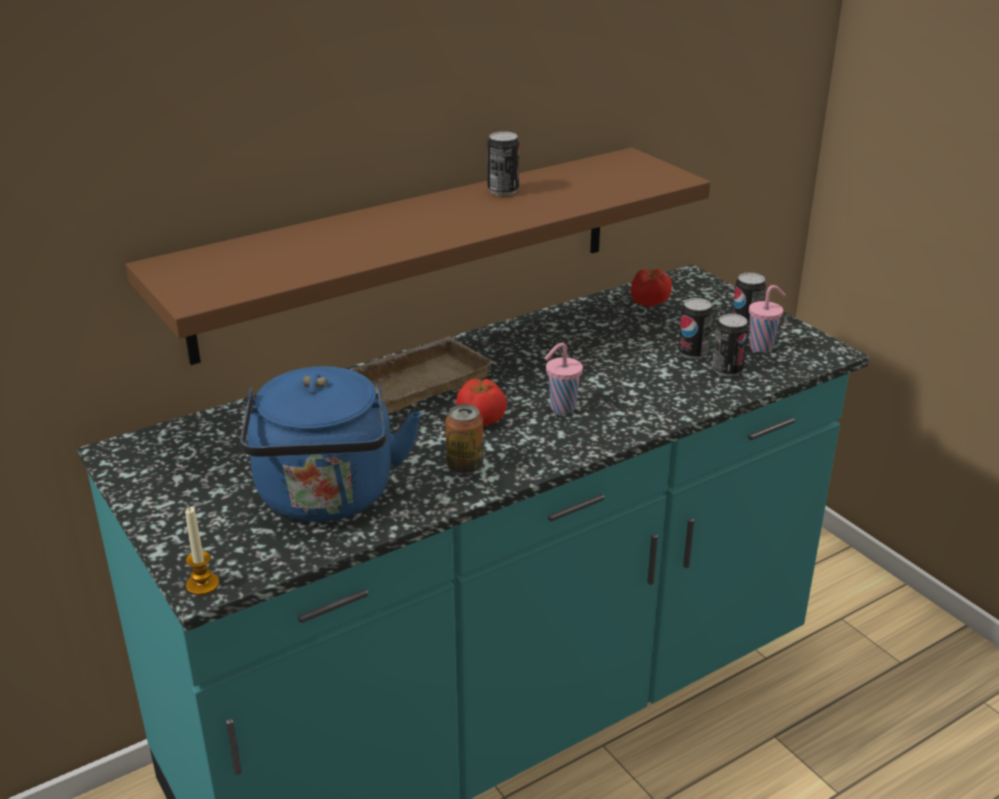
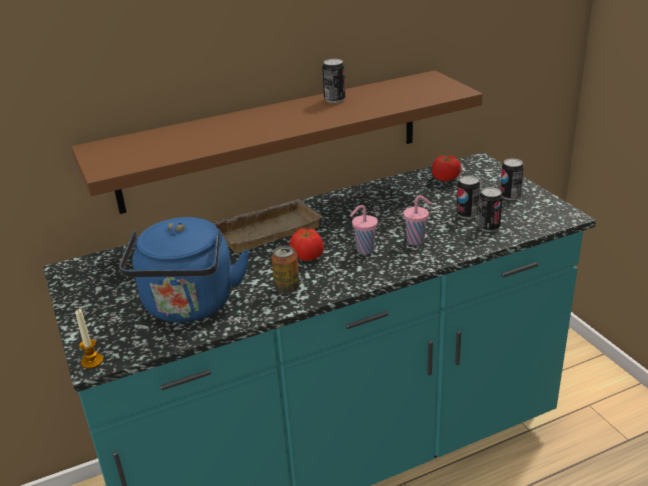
camera: 10 degrees right, 0 degrees up
(762, 347) = (518, 211): pink cup -> pink cup (416, 241)

